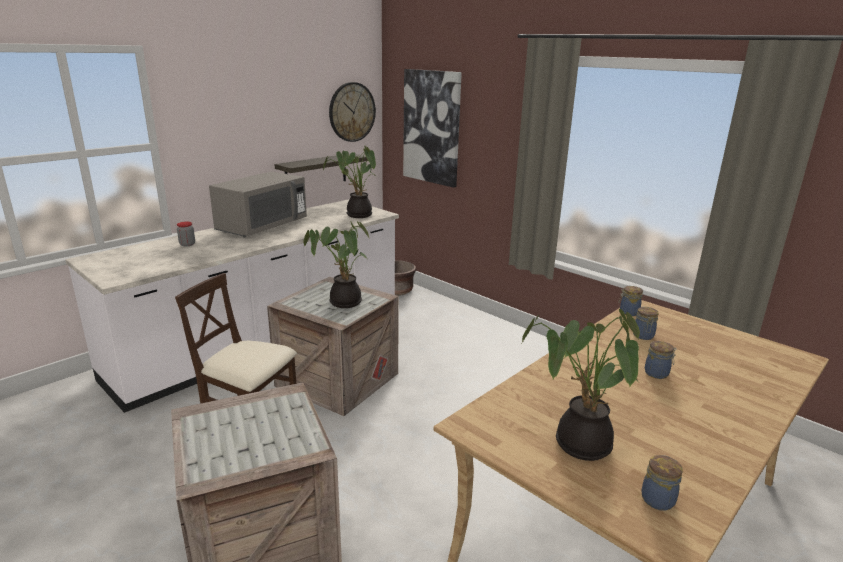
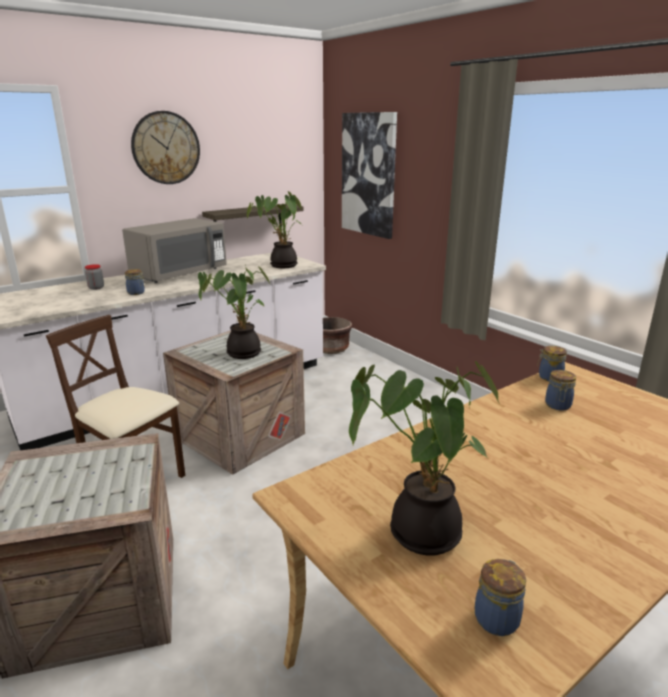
camera: 10 degrees right, 0 degrees up
(352, 112) = (288, 160): wall clock -> wall clock (166, 148)
(657, 373) = (559, 451): jar -> jar (137, 293)

